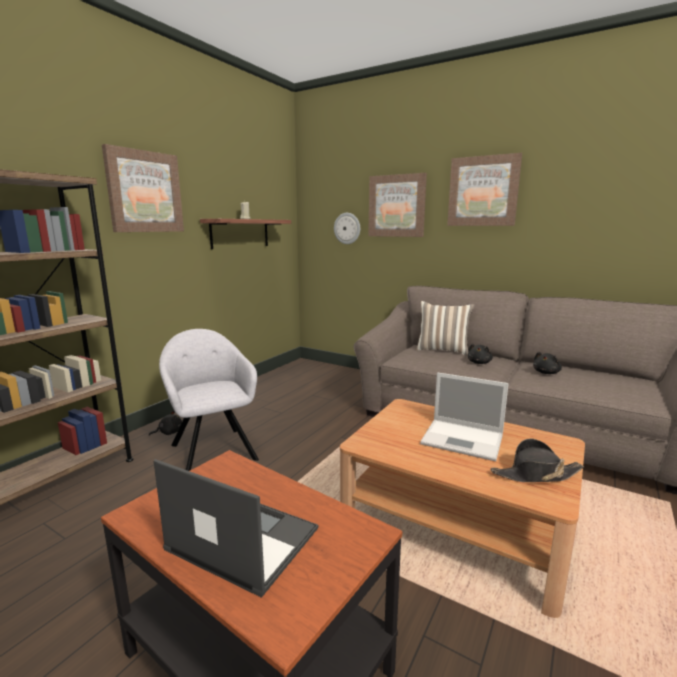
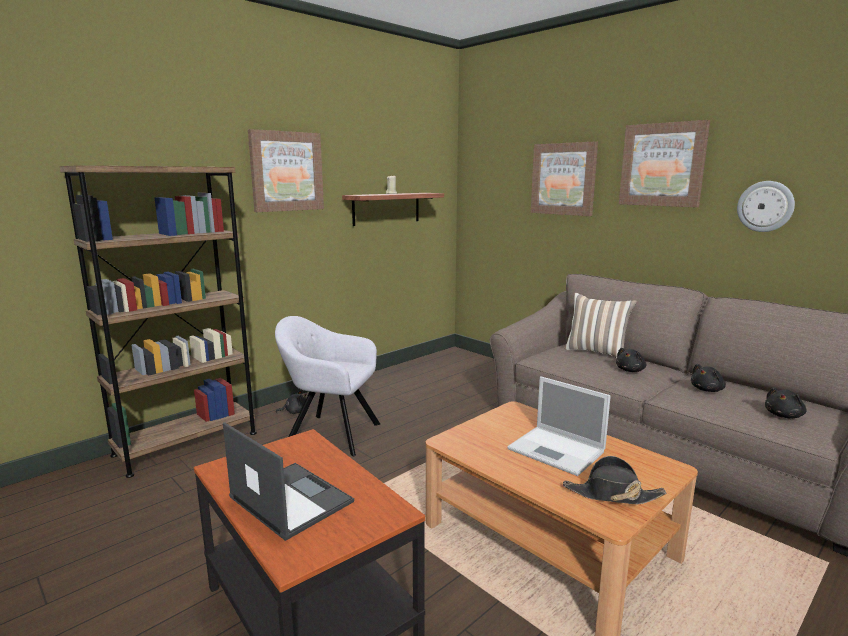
camera: 15 degrees right, 0 degrees up
(212, 450) = (330, 433): grey armchair -> grey armchair turned 60 degrees counterclockwise
(347, 228) = (509, 202): wall clock -> wall clock (765, 206)
(614, 387) = (783, 415): none -> black plush toy

